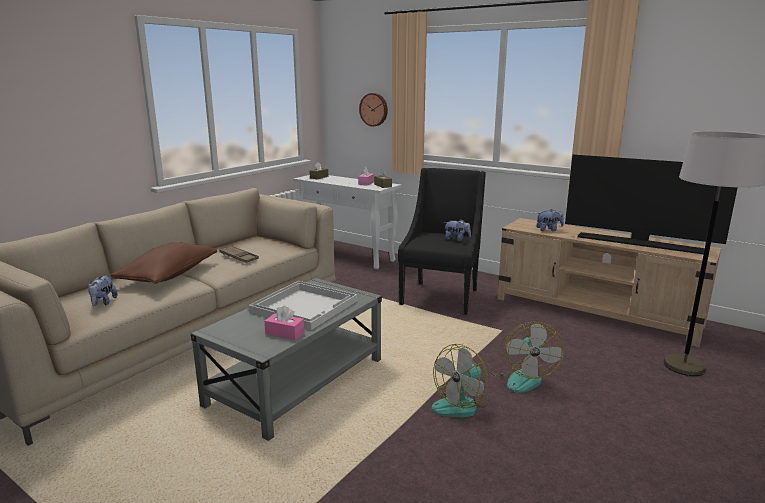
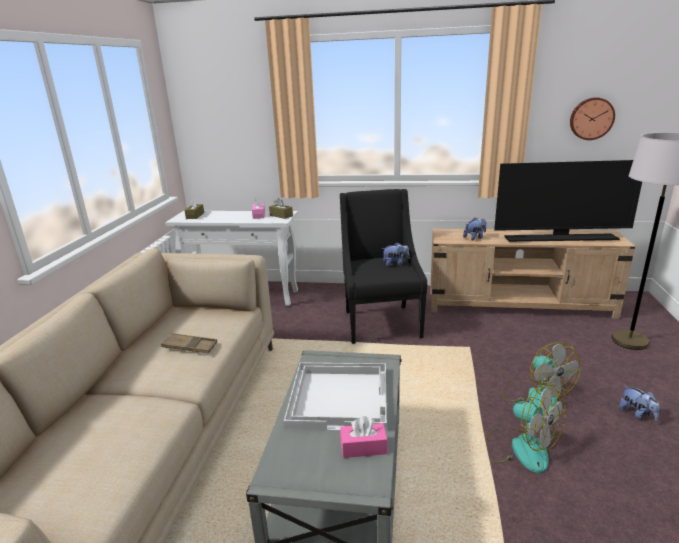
camera: 25 degrees left, 5 degrees up
(103, 303) = (70, 490): plush toy -> plush toy (637, 414)
(169, 276) = (122, 405): brown pillow -> none
(374, 109) = (247, 131): wall clock -> wall clock (591, 118)
(461, 404) = (520, 448): fan -> fan turned 60 degrees counterclockwise

